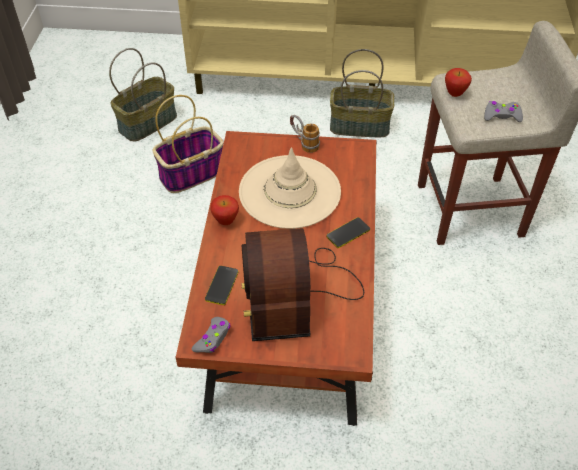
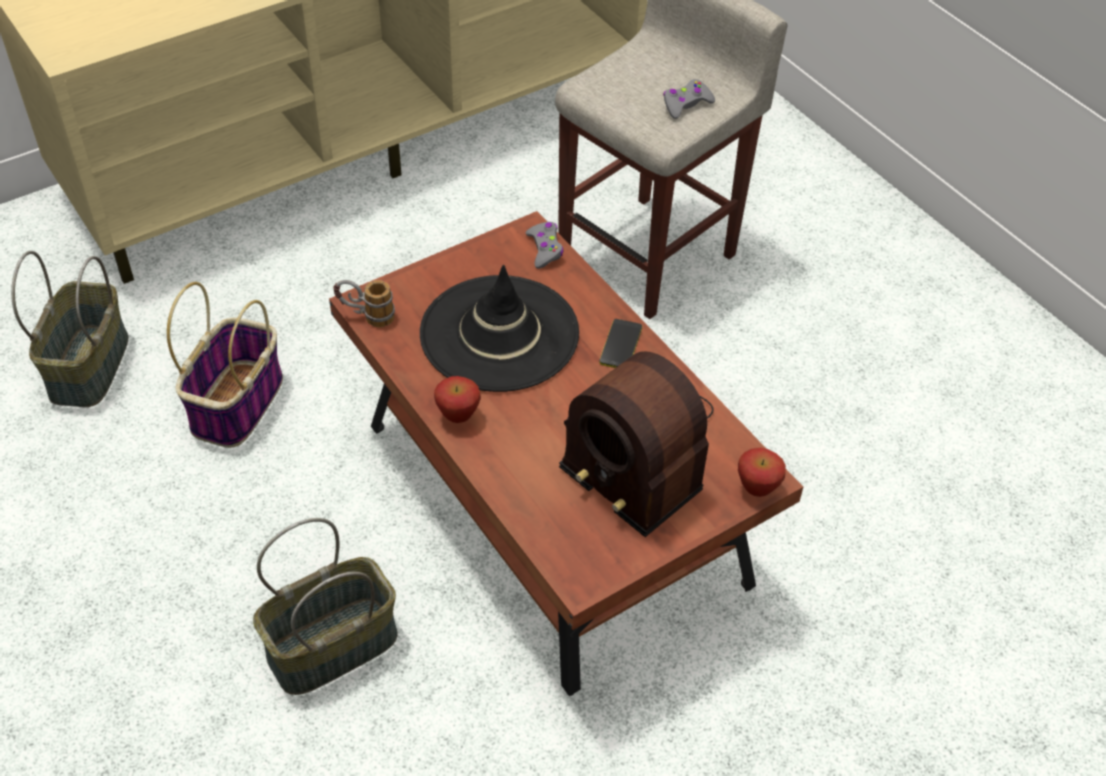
camera: 40 degrees left, 0 degrees up
(213, 338) = (595, 565): grey game controller -> grey game controller (545, 249)
(222, 285) = (538, 497): phone -> none
(290, 192) = (499, 333): beige hat -> black hat
(303, 143) = (452, 262): mug -> mug (366, 317)
(360, 125) = (412, 214): basket -> basket (332, 644)
(454, 94) = (607, 102): apple -> apple (757, 489)

